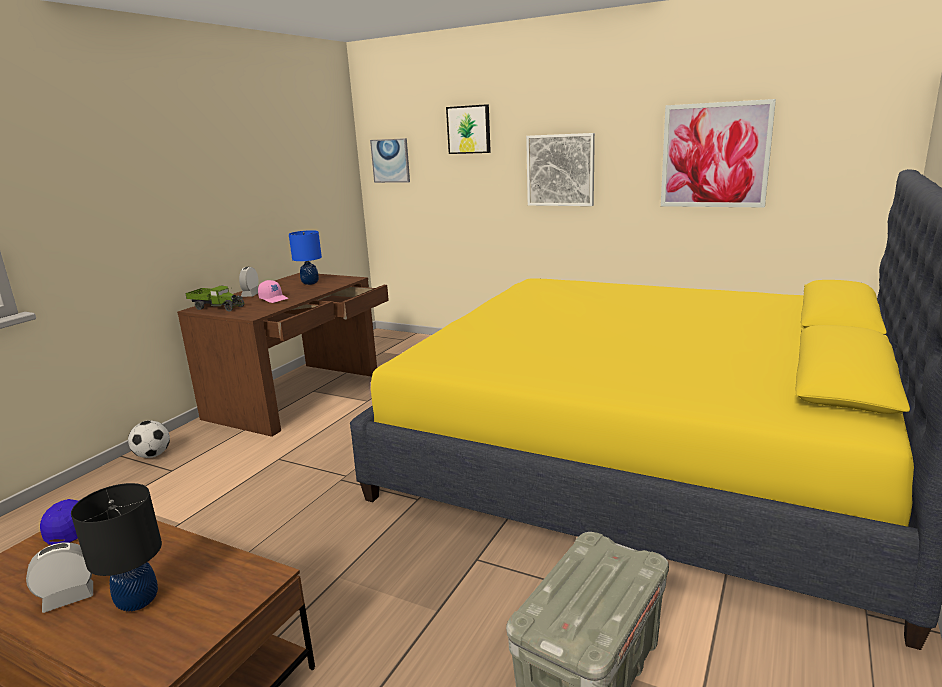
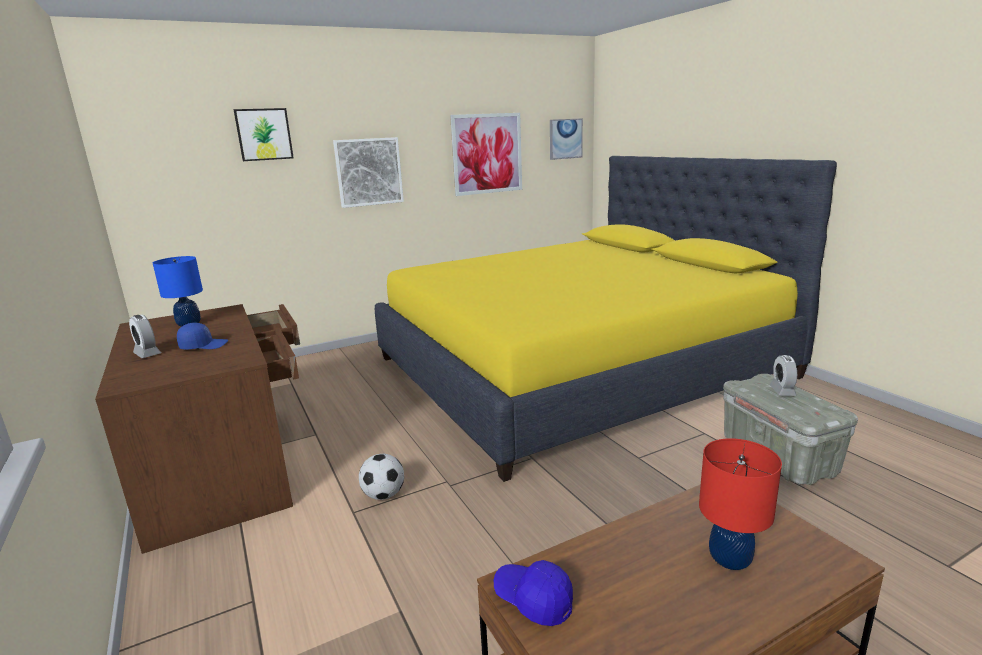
camera: 55 degrees left, 0 degrees up
(68, 598) = (695, 608): alarm clock -> alarm clock (782, 391)
(136, 603) = (730, 562): black table lamp -> red table lamp
(153, 455) = (177, 614): football -> football (383, 495)
(217, 307) = (151, 375): toy truck -> none
(274, 299) = (204, 345): pink cap -> blue cap
(390, 160) = (152, 173): picture -> picture (565, 139)

